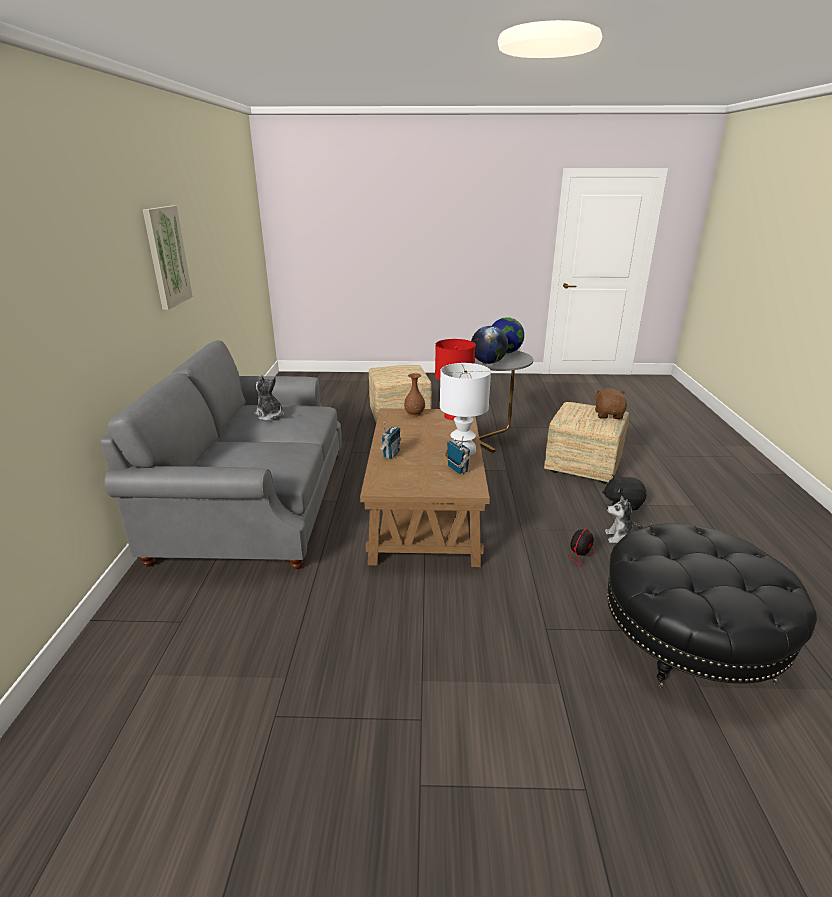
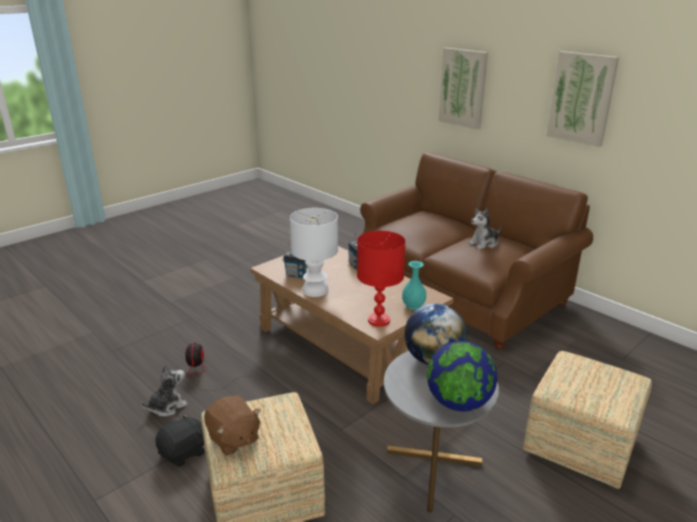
camera: 135 degrees right, 0 degrees up
(82, 298) = (463, 88): none -> picture
(255, 502) = (459, 291): grey sofa -> brown sofa
(270, 415) = (484, 243): plush toy -> plush toy turned 150 degrees clockwise
(414, 414) = (413, 306): brown vase -> turquoise vase
(689, 638) = (99, 352): black ottoman -> none

